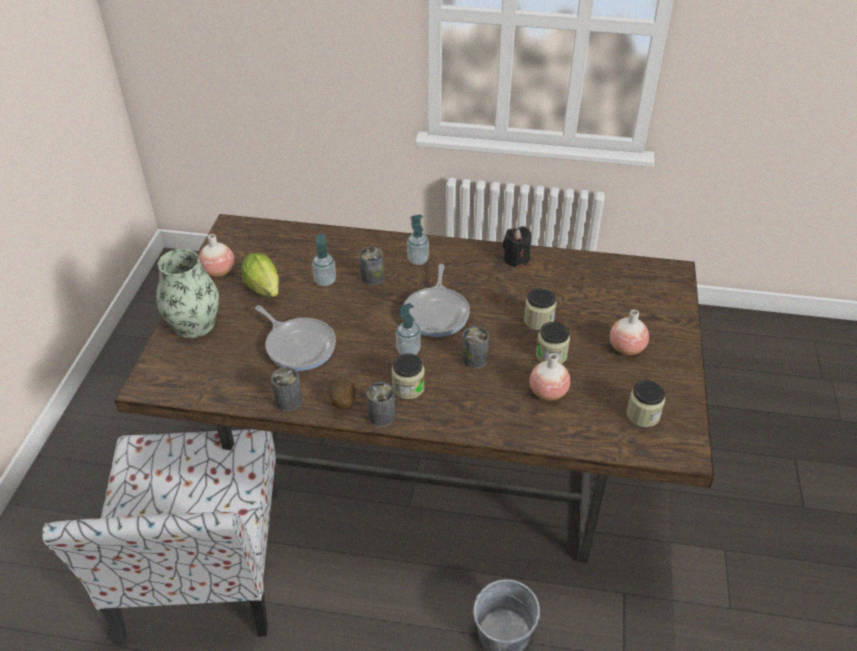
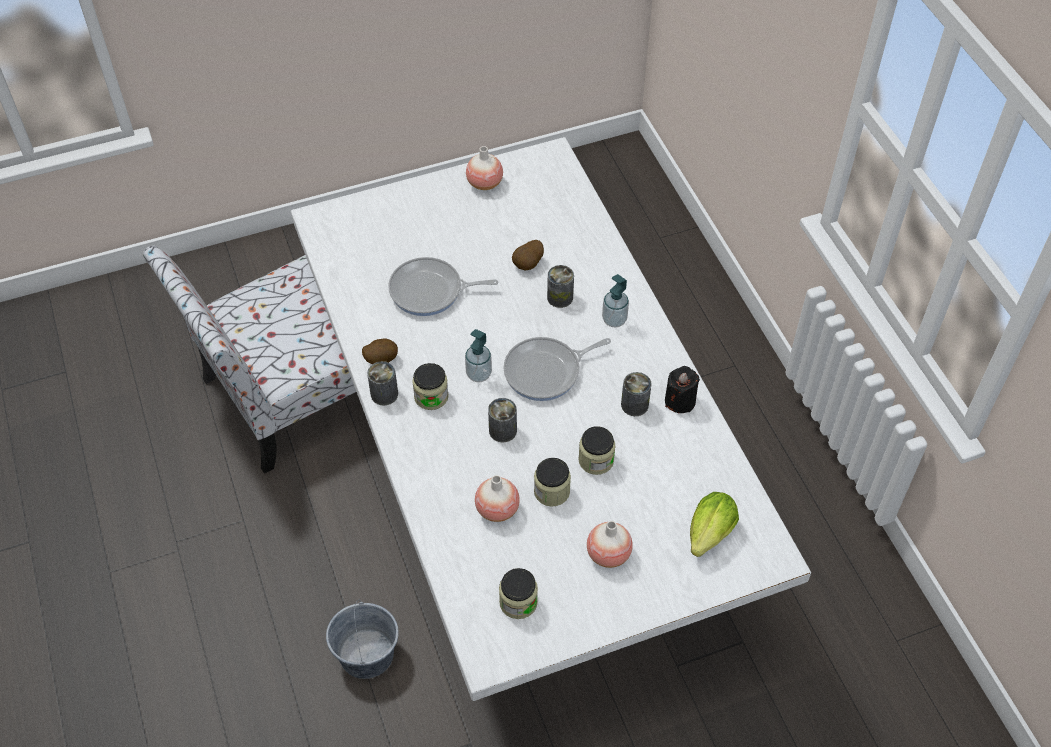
camera: 60 degrees right, 10 degrees up
(194, 324) = (407, 206): vase -> none
(265, 290) = (484, 229): lettuce -> lettuce (708, 537)
(288, 401) = (360, 320): can -> can (634, 405)
(299, 345) = (430, 291): frying pan -> frying pan turned 75 degrees clockwise
(325, 281) = (528, 264): soap dispenser -> potato
(429, 458) = (526, 498): brown dining table -> white dining table

